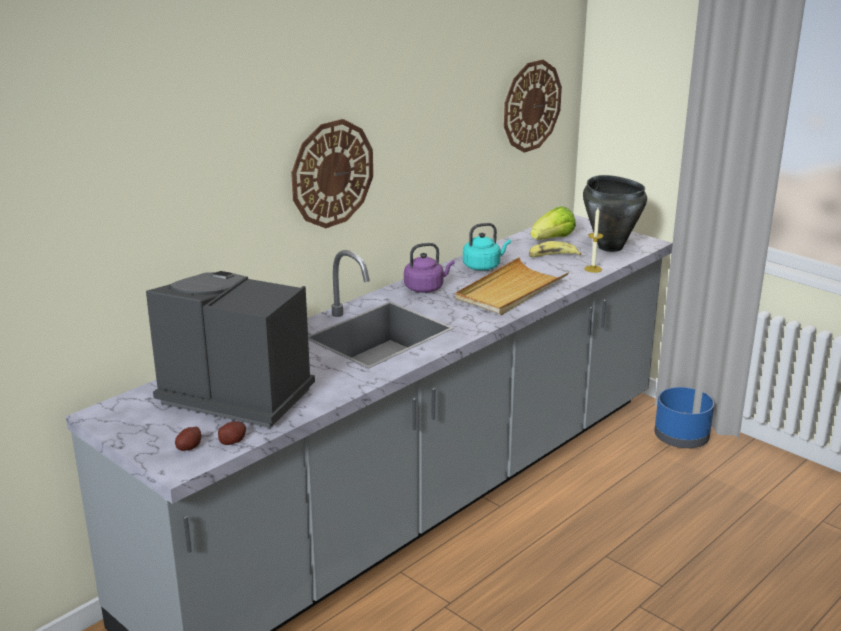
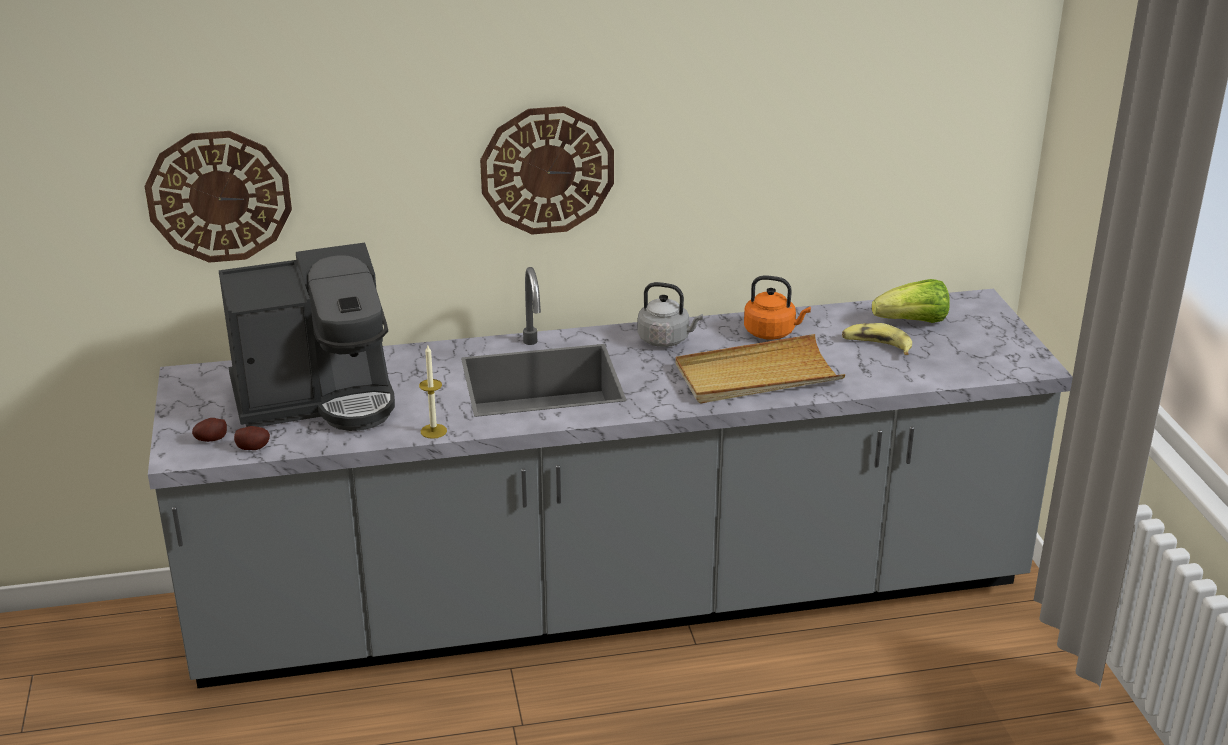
camera: 35 degrees right, 5 degrees up
(235, 394) = (318, 398): coffee machine -> coffee machine turned 105 degrees clockwise
(426, 288) = (666, 340): purple kettle -> grey kettle
(483, 266) = (772, 332): turquoise kettle -> orange kettle
(531, 106) = (927, 129): wall clock -> wall clock (219, 196)
(593, 269) = (903, 380): candle -> candle (433, 431)
(610, 247) = (974, 356): black cooking pot -> none
(680, 438) = (1024, 657): blue planter -> none

